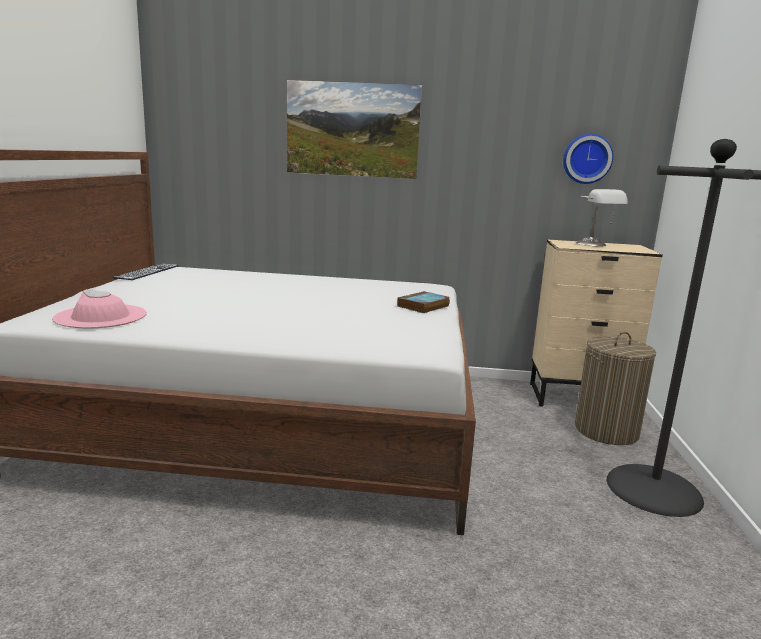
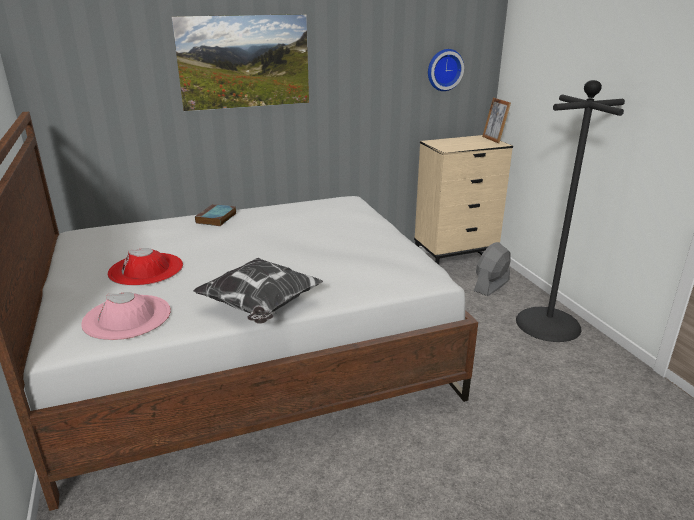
camera: 25 degrees left, 10 degrees up
(147, 272) = (75, 243): keyboard -> none
(170, 294) = (146, 269): none -> red hat
(218, 335) = (260, 307): none -> pillow
(423, 306) = (371, 228): book -> book (216, 218)
(595, 245) = (460, 142): white table lamp -> none
(606, 431) = (491, 286): laundry basket -> grey fan
(643, 248) = (493, 139): none -> picture frame

